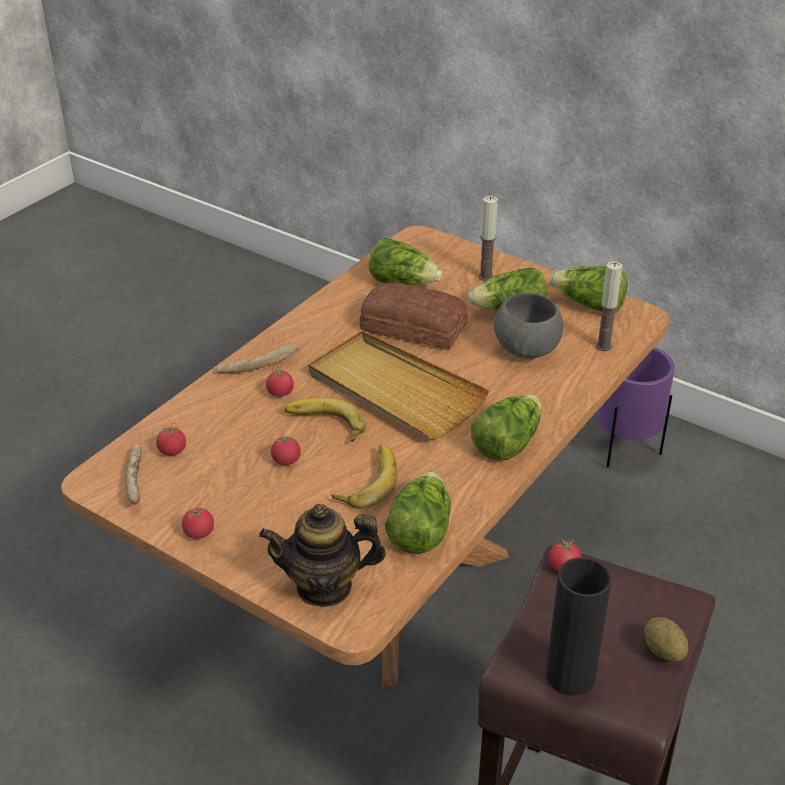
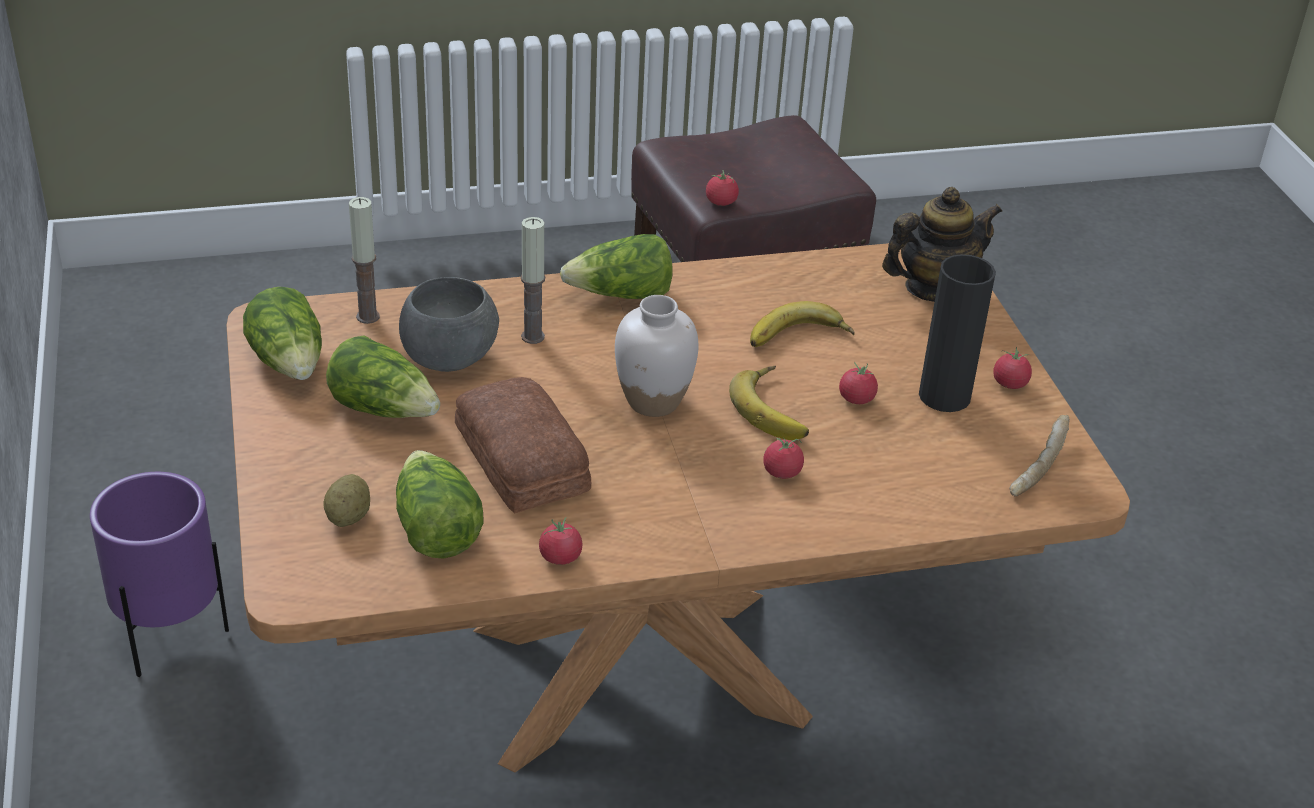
camera: 140 degrees left, 0 degrees up
(172, 451) = (971, 476): tomato -> tomato (560, 557)
(258, 366) = (770, 522): bread -> none
(324, 586) = (933, 288): teapot -> teapot turned 60 degrees counterclockwise
(394, 390) = (653, 402): beige tray -> white vase
(419, 530) = (802, 280): lettuce -> none
(485, 277) = (325, 470): candle -> candle (533, 337)
(570, 675) = (811, 159): black vase -> black vase (944, 396)
(663, 651) = (725, 140): potato -> potato (348, 517)

